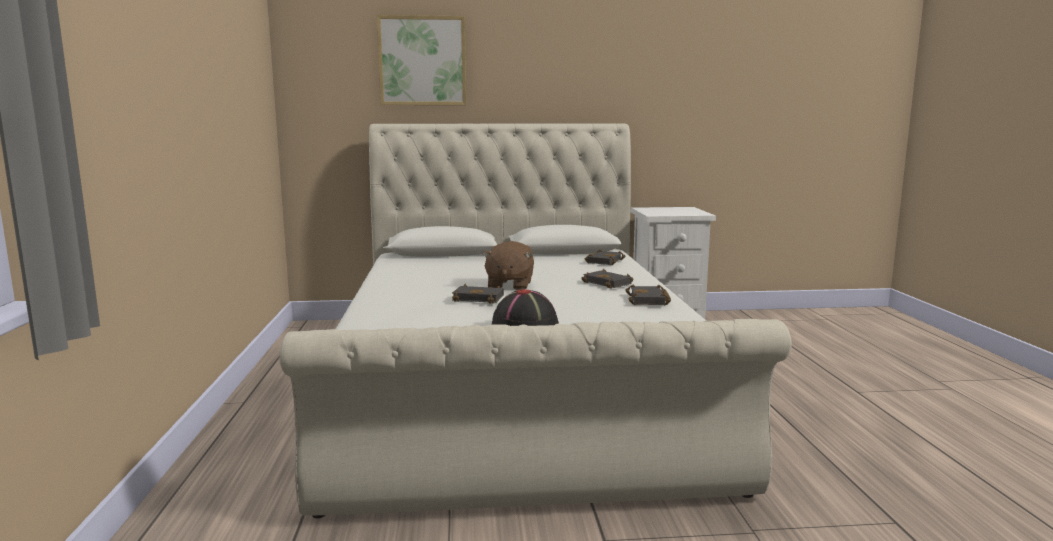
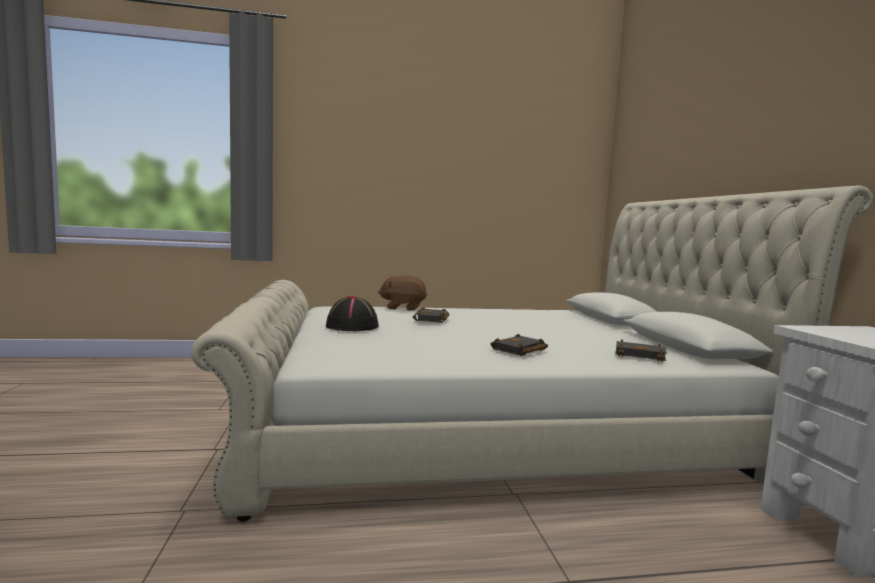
camera: 85 degrees right, 5 degrees down
(422, 61) = (682, 141): picture -> none
(509, 285) = (487, 327): brown plush toy -> brown plush toy (403, 308)
(649, 300) = (447, 357): black book -> none

